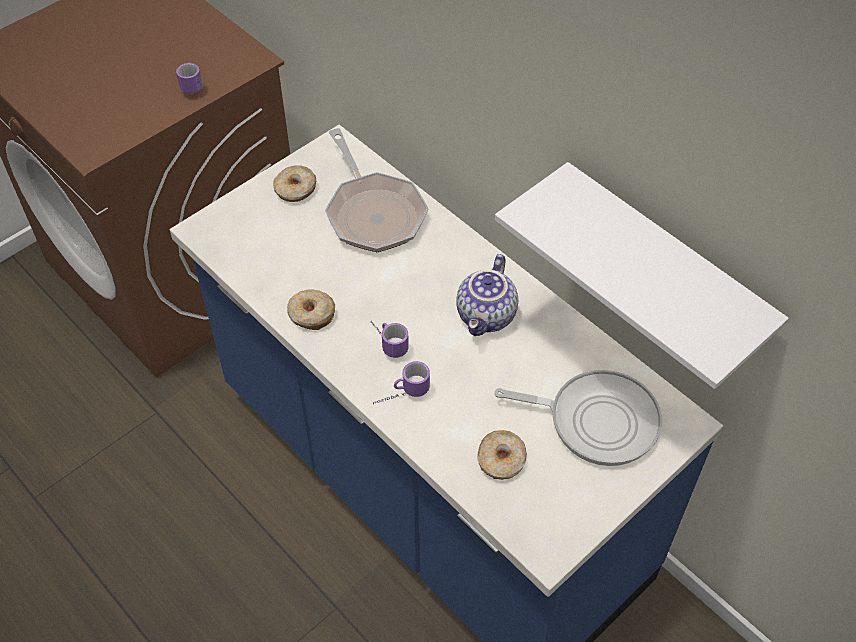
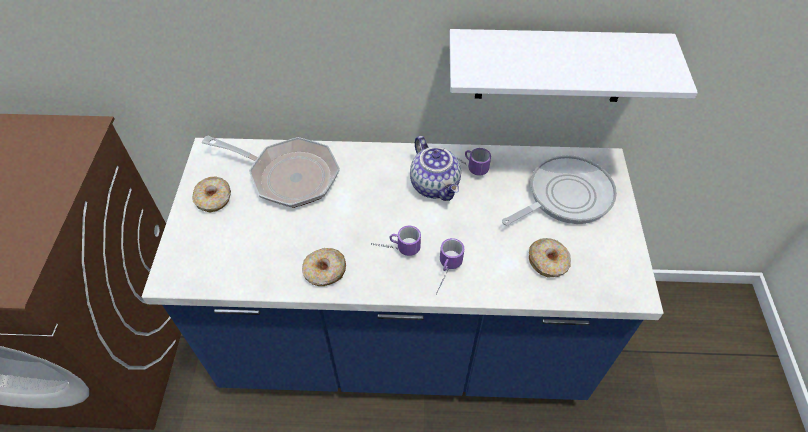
camera: 45 degrees left, 0 degrees up
(193, 83) = (50, 175): mug -> mug (468, 166)

